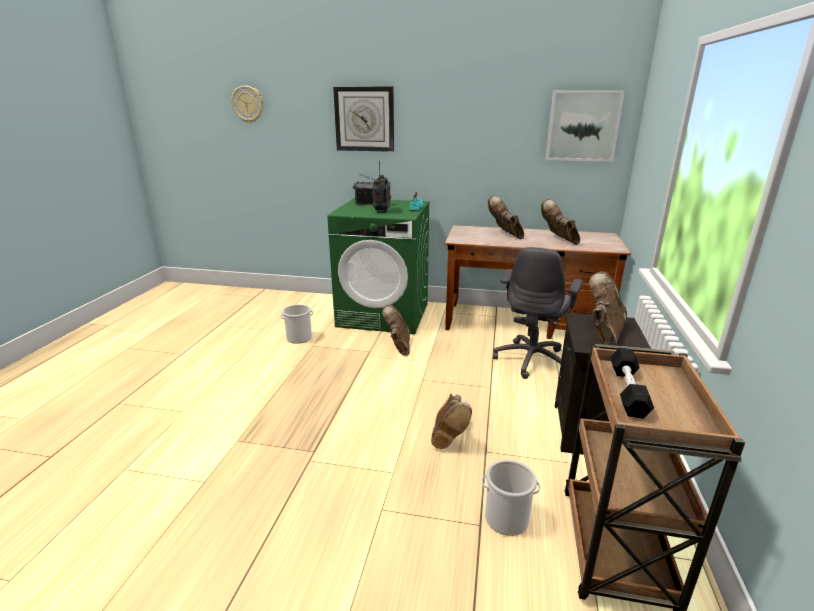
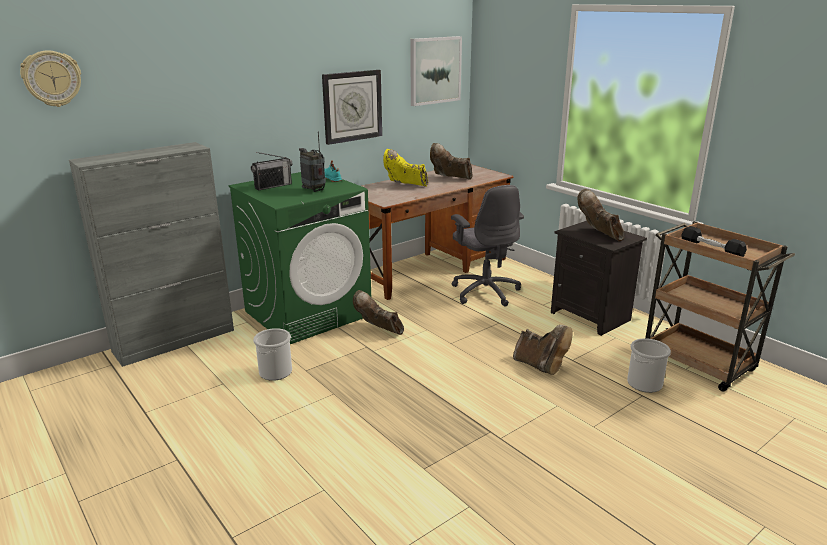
camera: 50 degrees left, 0 degrees up
(298, 298) = (175, 340): none -> grey cabinet
(364, 119) = (231, 84): wall clock -> wall clock (352, 106)
(505, 234) = (405, 186): brown boot -> yellow boot

